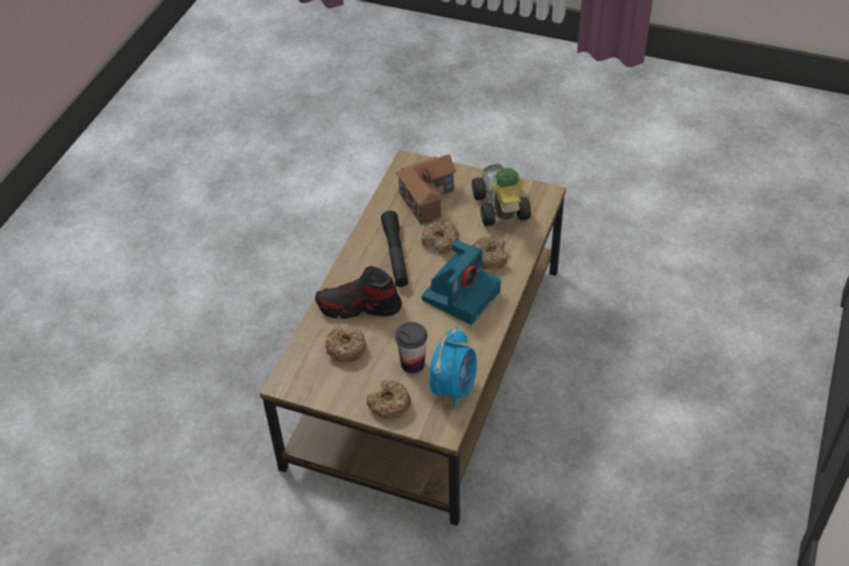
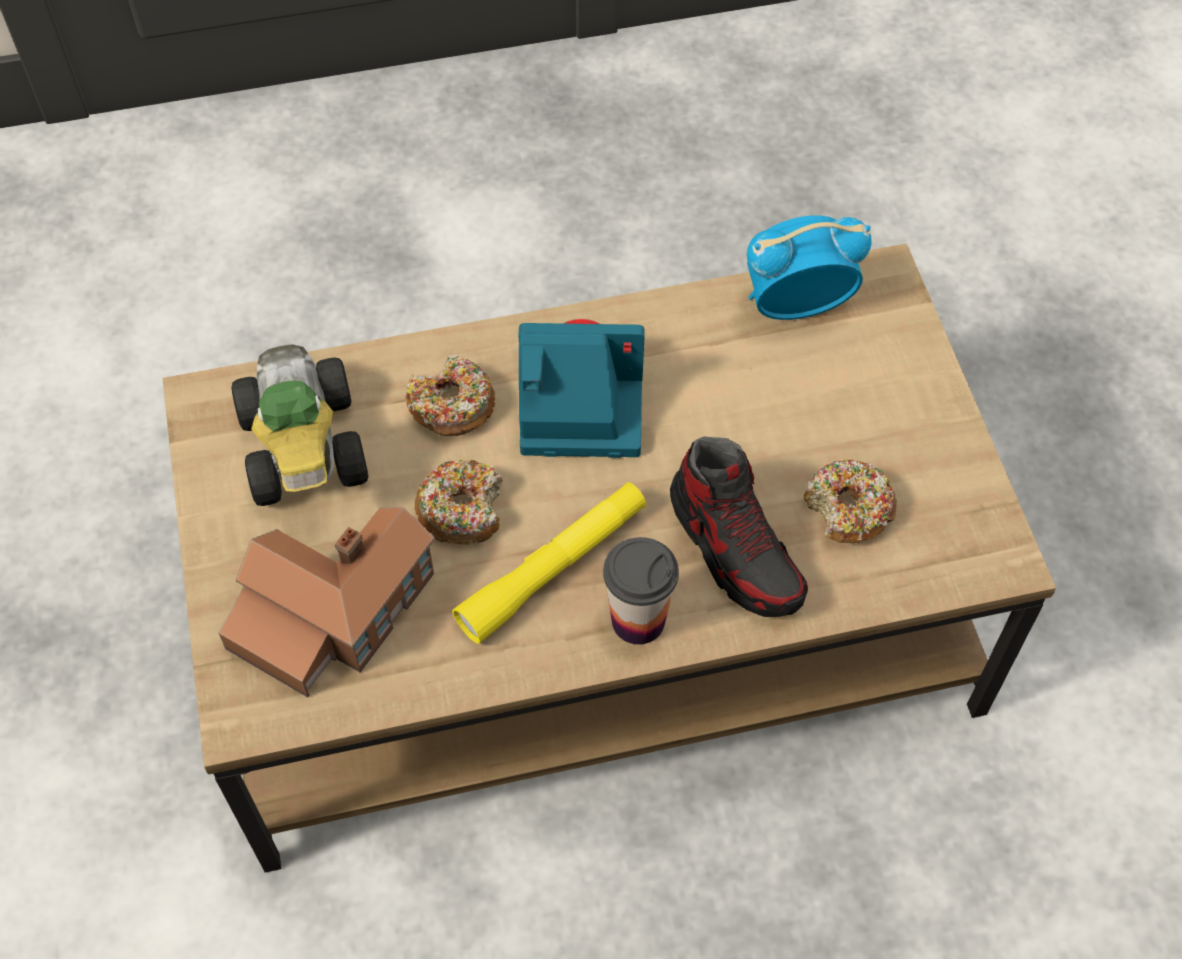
camera: 125 degrees left, 10 degrees up
(389, 404) = (904, 374): donut -> none
(395, 254) = (553, 569): black flashlight -> yellow flashlight
(412, 364) = (794, 388): cup -> cup (638, 620)
(500, 210) = (301, 455): toy car -> toy car turned 120 degrees clockwise

